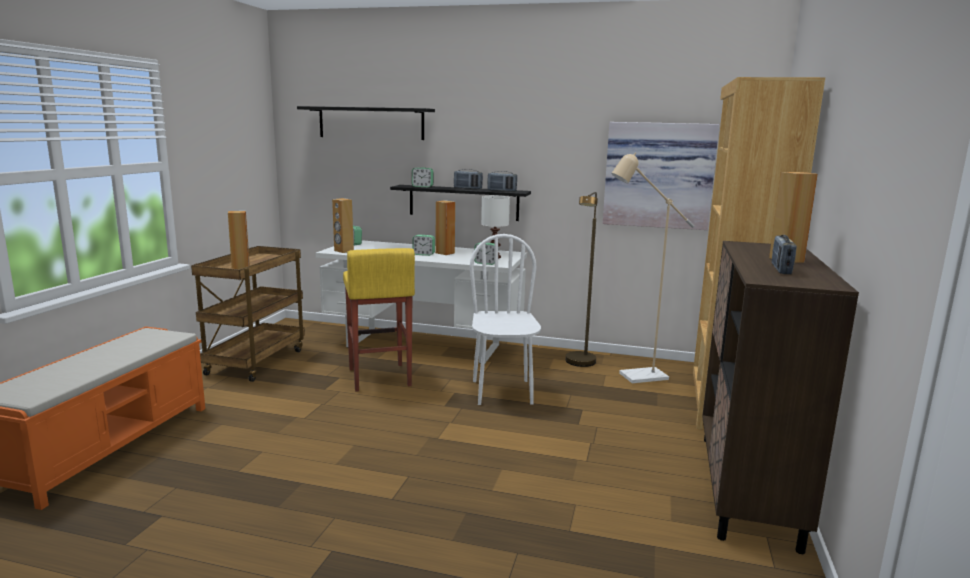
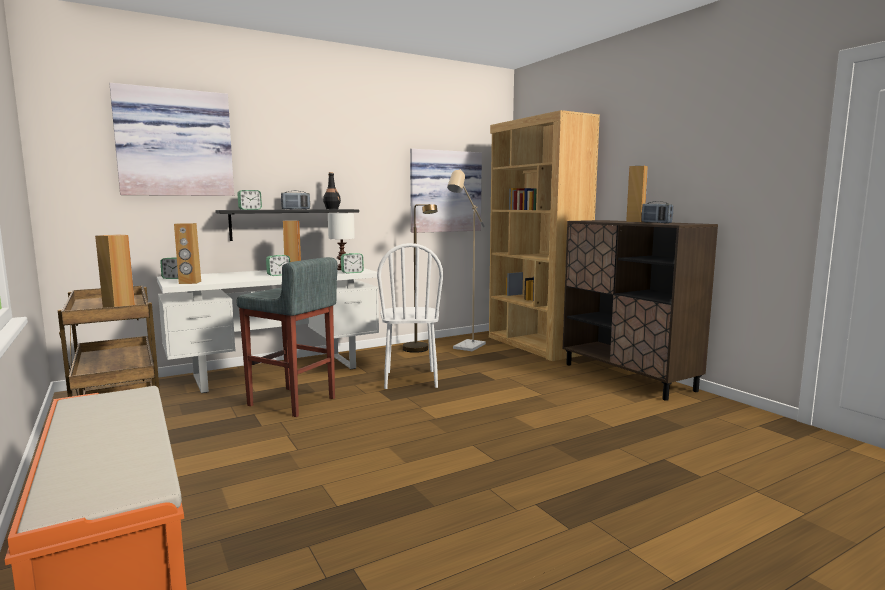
camera: 45 degrees left, 5 degrees down
(371, 123) = (175, 143): black shelf -> picture
(378, 377) = (292, 402): yellow stool -> grey stool
(501, 190) = (332, 209): radio -> black bottle
(502, 392) = (410, 379): white chair -> white chair turned 135 degrees counterclockwise

